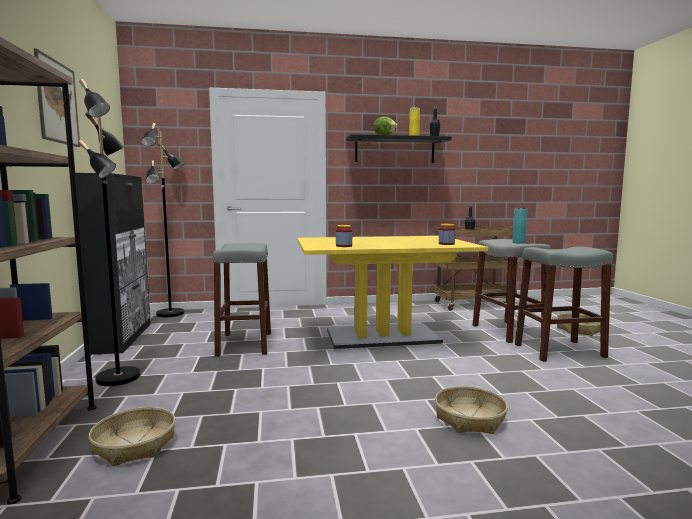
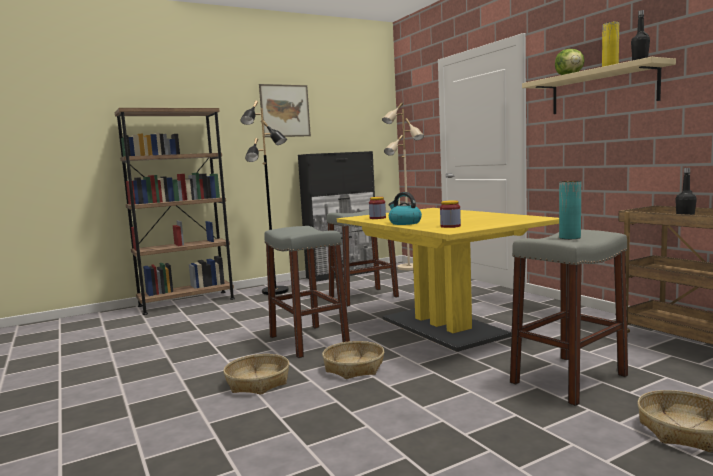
camera: 70 degrees right, 0 degrees up
(135, 445) = (193, 316): basket -> basket (354, 368)
(171, 314) = (408, 268): black floor lamp -> beige floor lamp
(395, 150) = (602, 90): black shelf -> beige shelf
(402, 246) = (404, 223): none -> kettle
(559, 351) = (519, 415): grey stool -> grey stool (308, 341)

